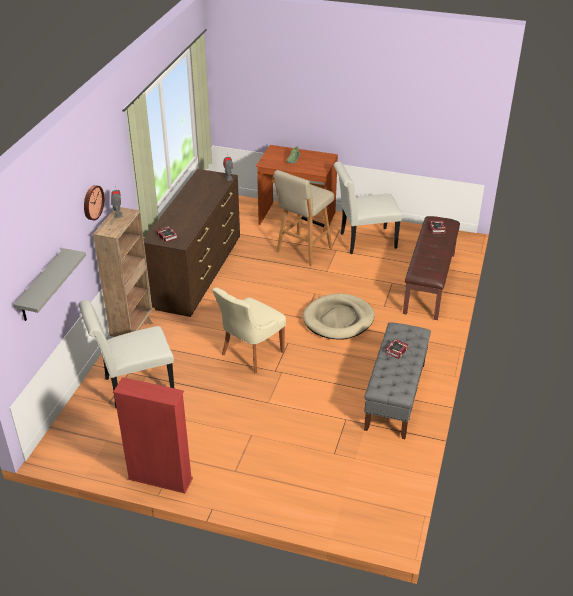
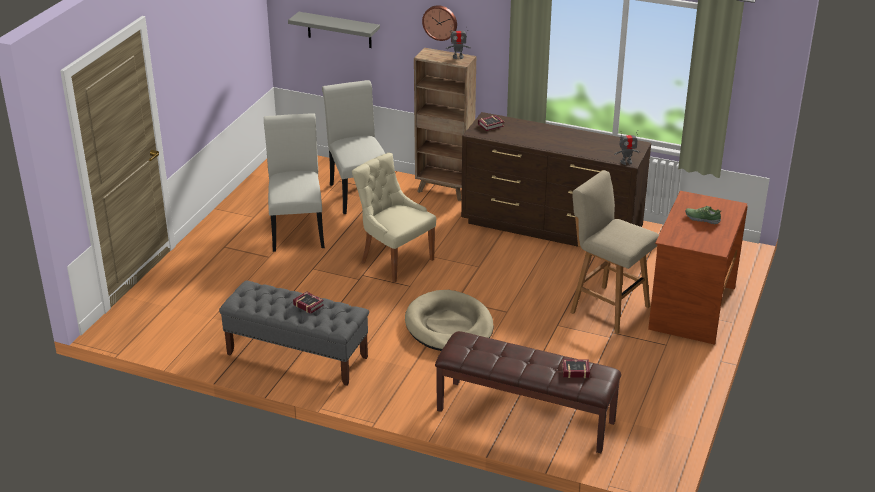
camera: 95 degrees right, 5 degrees down
(160, 479) = (230, 208): red bookcase -> none
(364, 241) = (635, 365): white chair -> white chair (297, 229)

